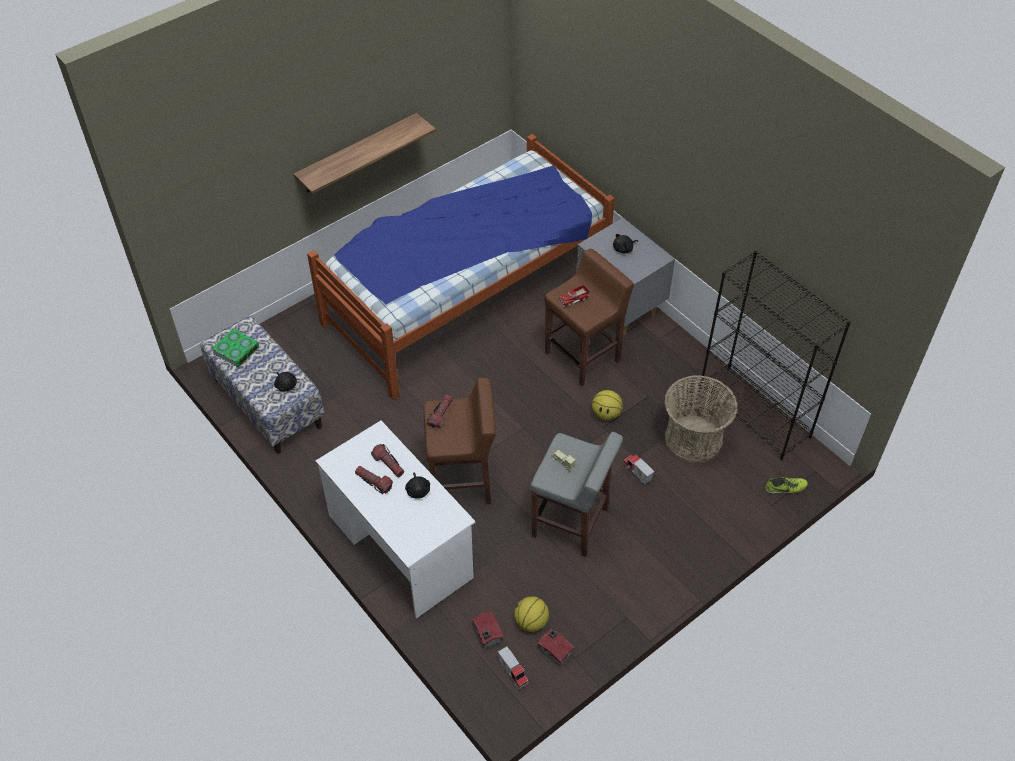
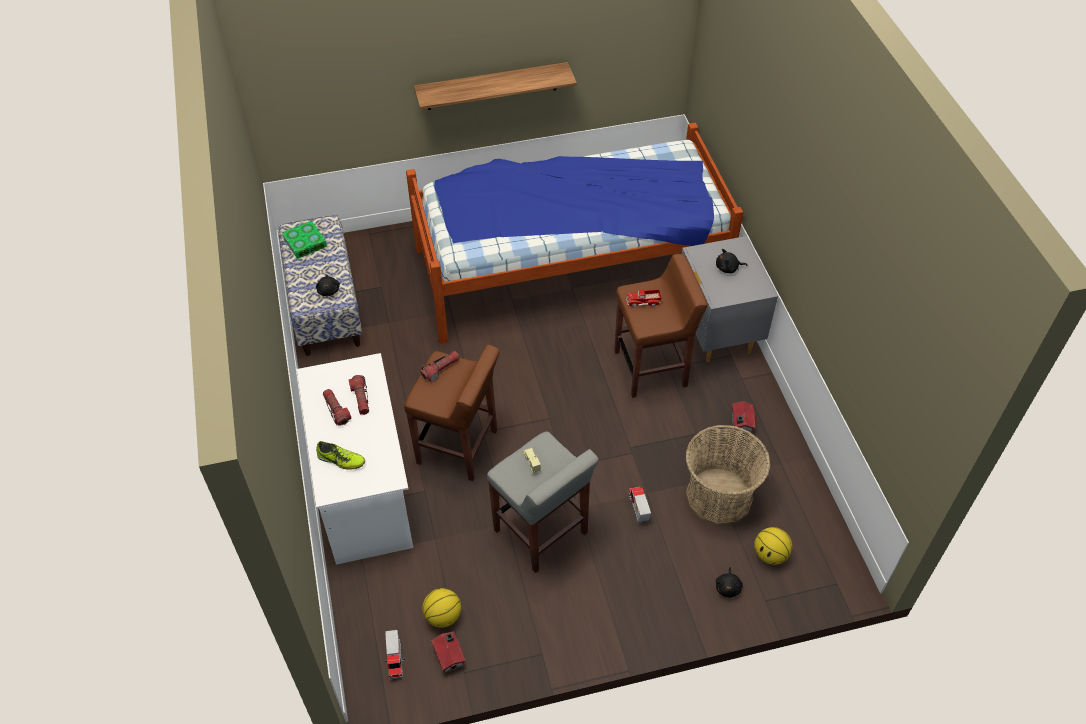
camera: 25 degrees right, 0 degrees up
(418, 490) = (372, 435): black plush toy -> black plush toy (728, 587)
(487, 635) = (393, 610): toy house -> toy house (740, 424)
(606, 414) = (641, 436): basketball -> basketball (770, 555)
(755, 413) = (803, 495): black bookcase -> none
(785, 488) = (792, 588): shoe -> shoe (341, 460)

